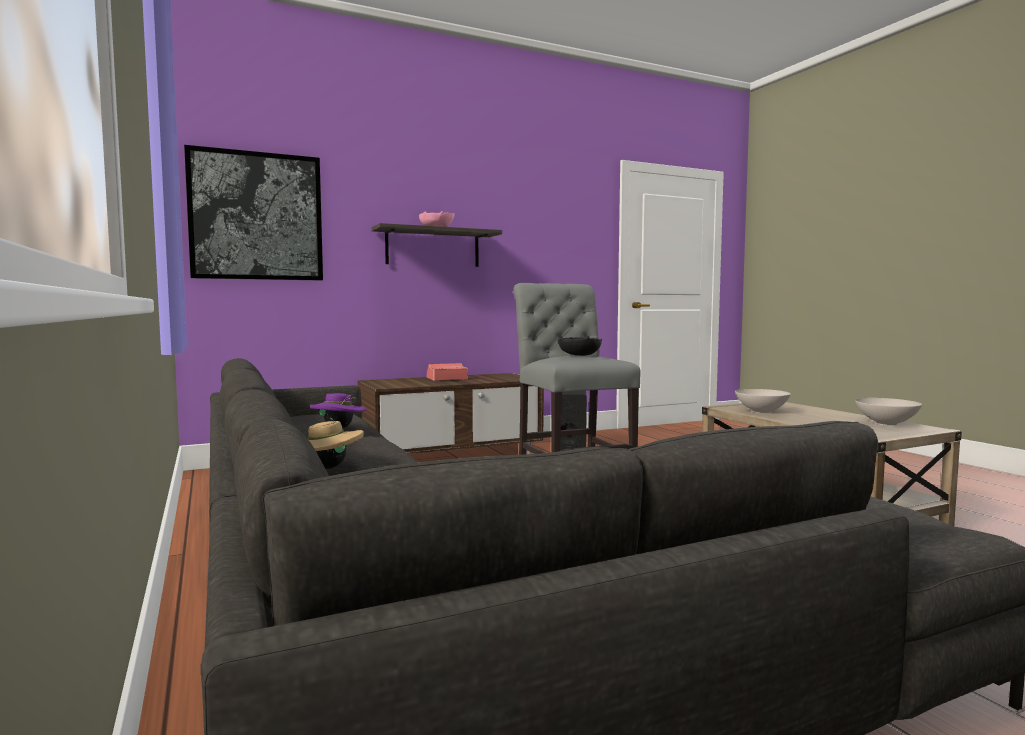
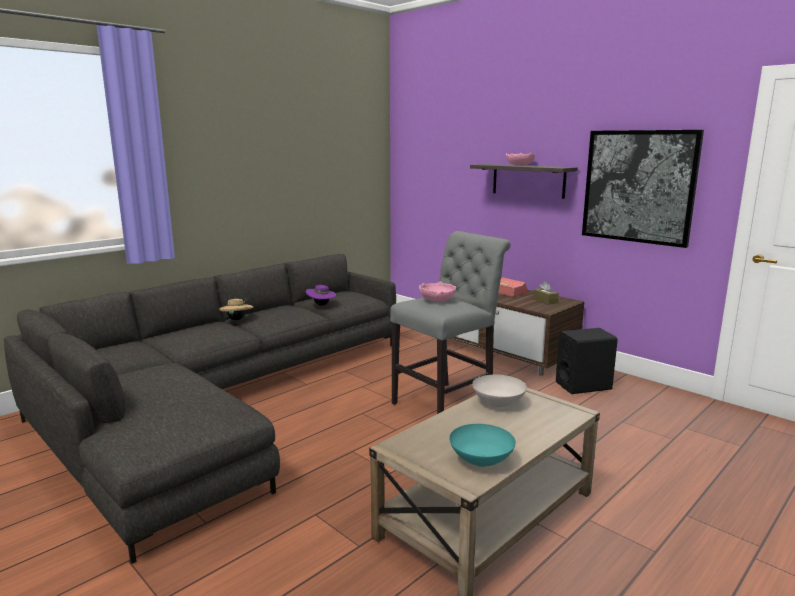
camera: 70 degrees right, 10 degrees up
(256, 216) = (425, 158): picture -> picture (638, 186)
(496, 376) = (545, 301): none -> brown tissue box
(579, 355) = (437, 300): black bowl -> pink bowl
(885, 423) = (480, 460): white bowl -> turquoise bowl

